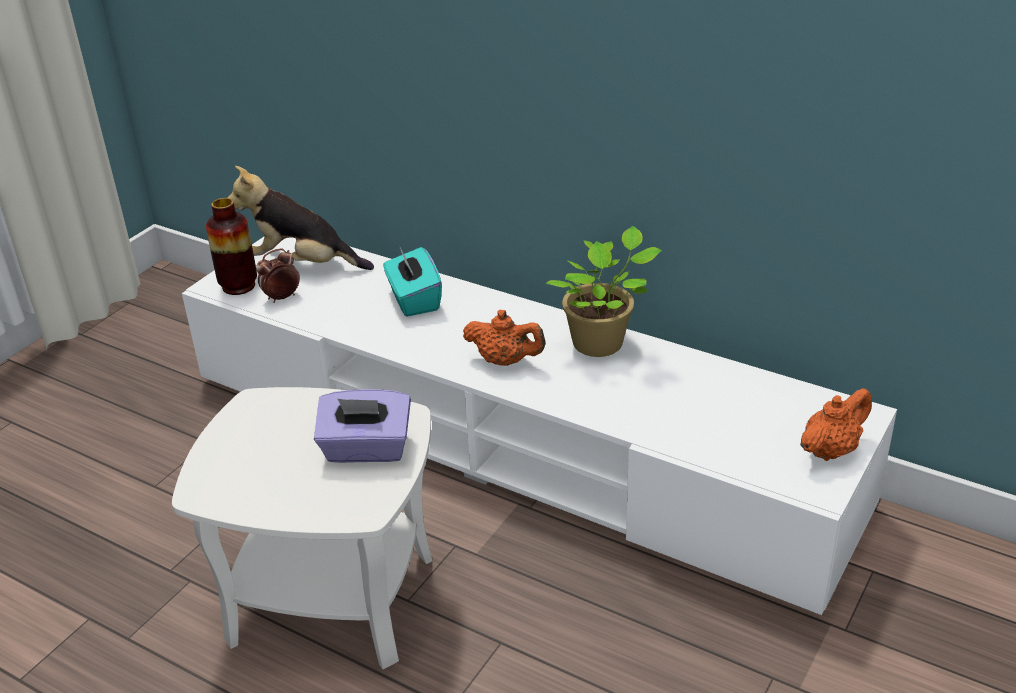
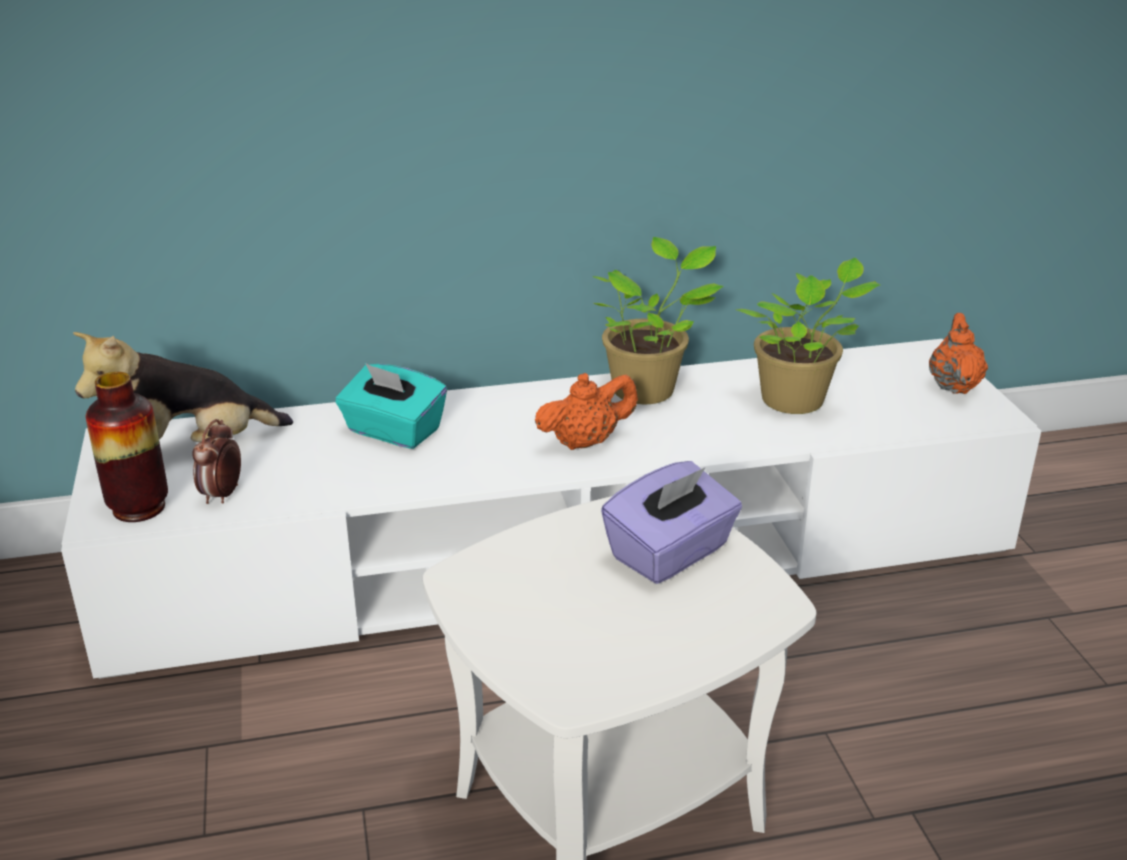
camera: 45 degrees left, 5 degrees down
(688, 402) = (797, 401): none -> potted plant

